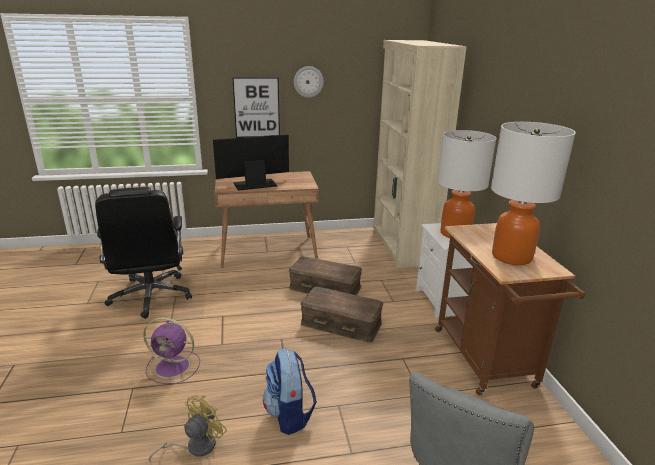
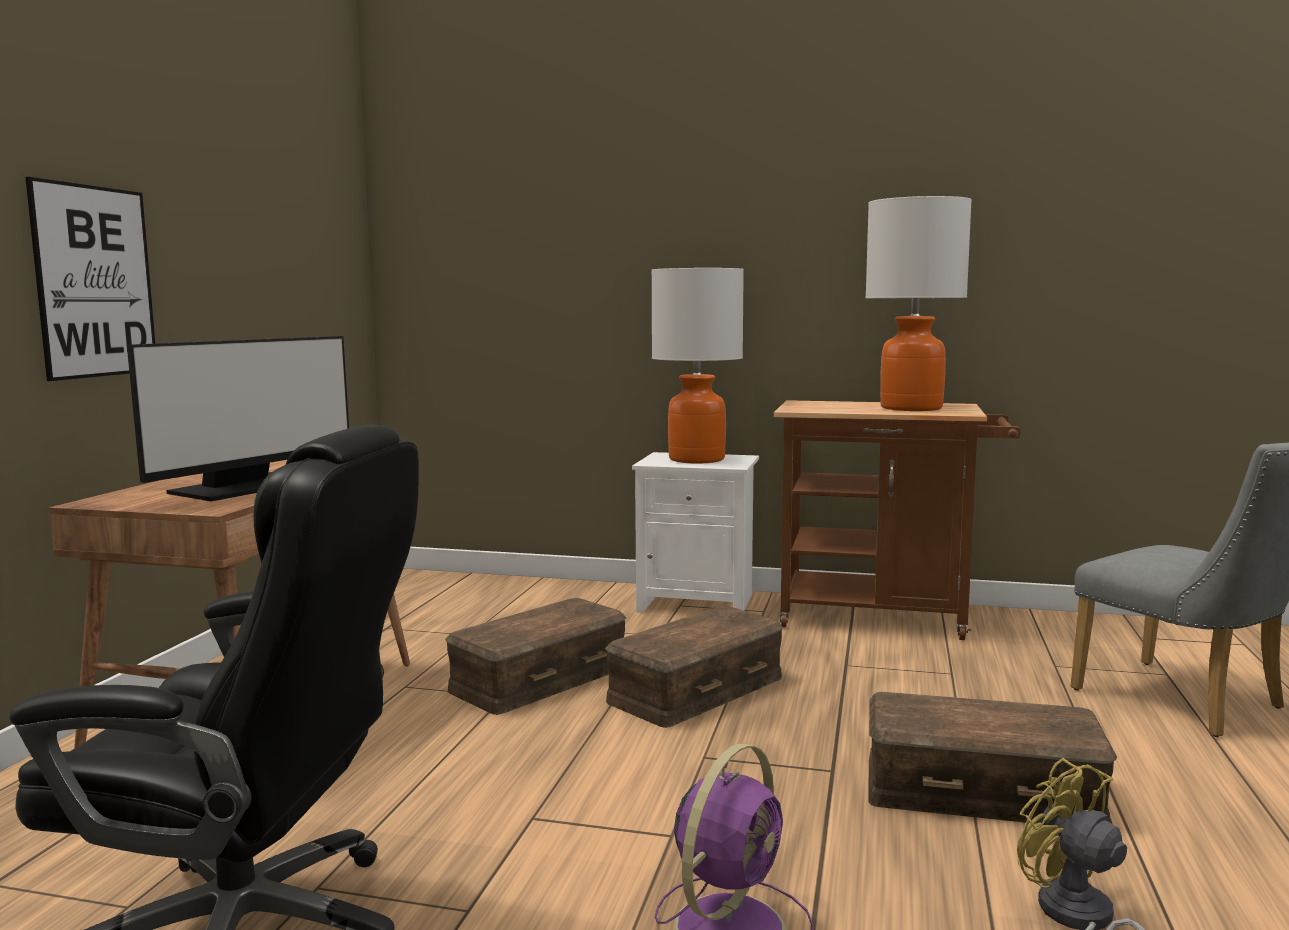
camera: 65 degrees left, 15 degrees down
(254, 184) = (247, 487): monitor -> monitor turned 150 degrees counterclockwise
(289, 415) = (981, 790): backpack -> brown storage box
(308, 81) = (200, 214): wall clock -> none
(402, 245) = (462, 588): beige bookcase -> none

